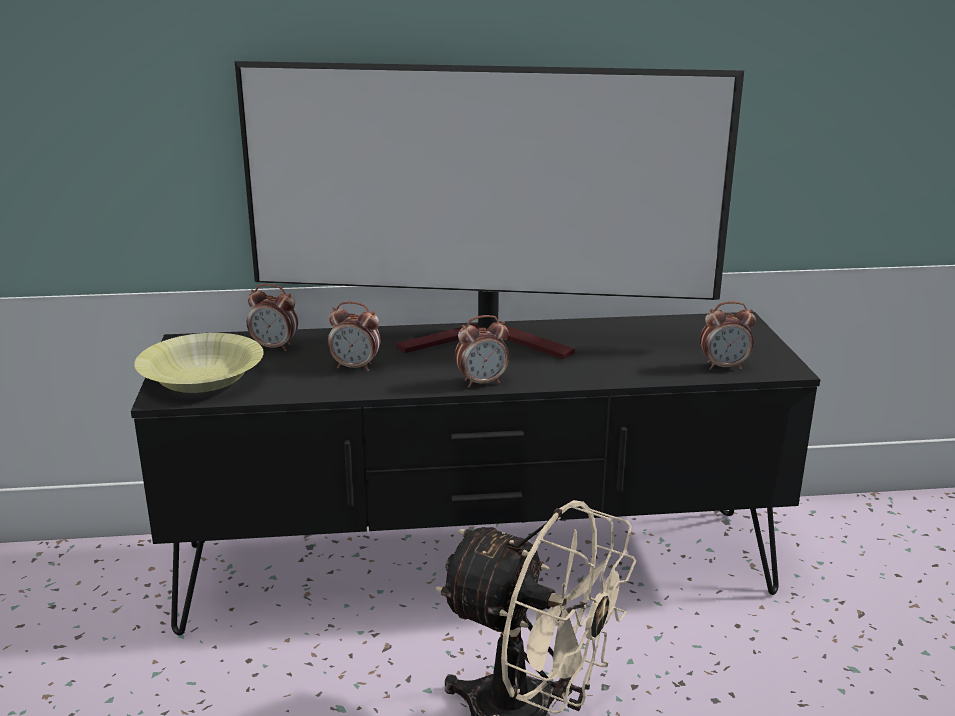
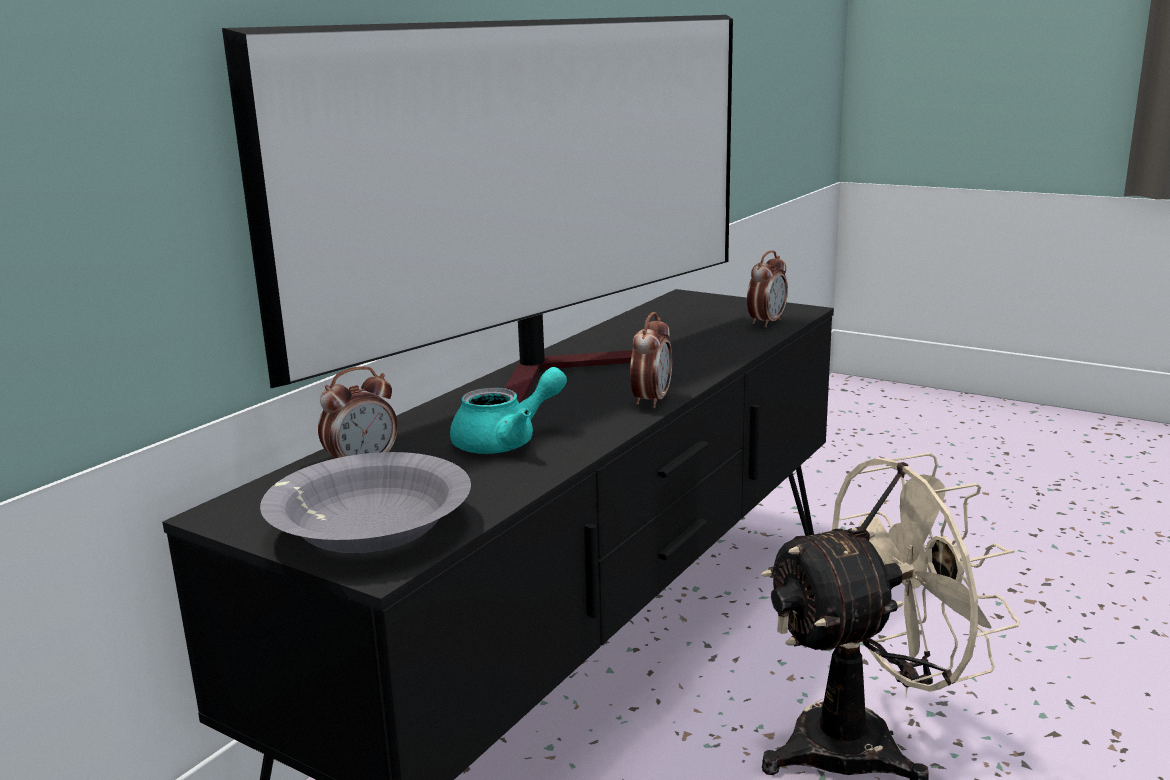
camera: 50 degrees left, 5 degrees down
(202, 378) = (371, 527): yellow bowl -> grey bowl
(355, 367) = (507, 441): alarm clock -> turquoise teapot

